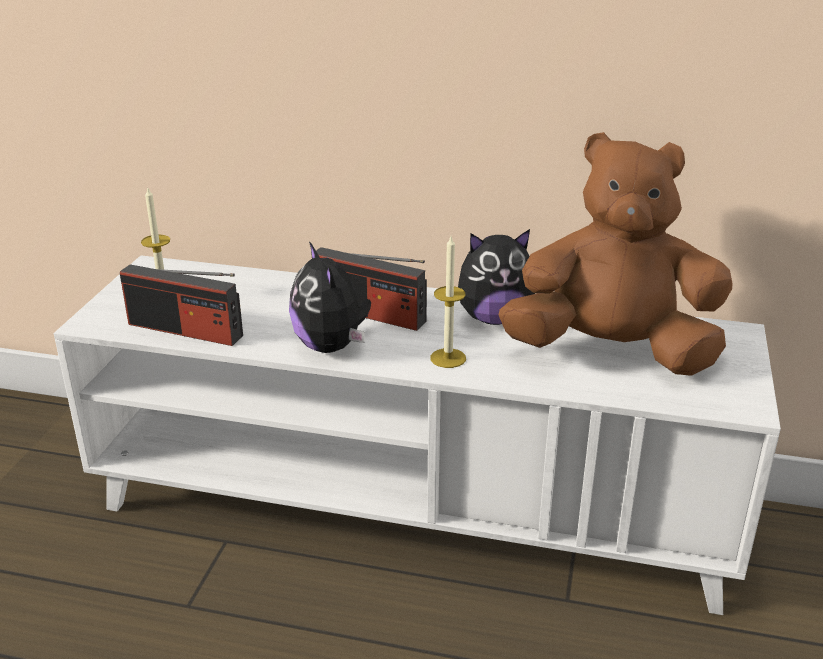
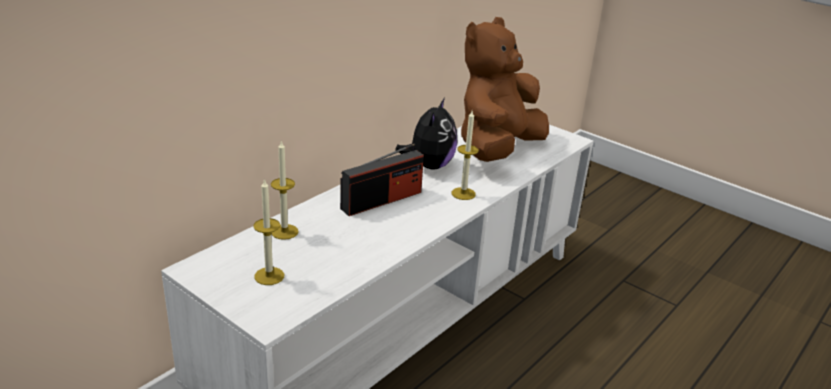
camera: 65 degrees left, 0 degrees up
(185, 330) = (331, 277): radio -> none
(250, 283) = (284, 232): none -> candle
(331, 346) = (413, 226): plush toy -> none

